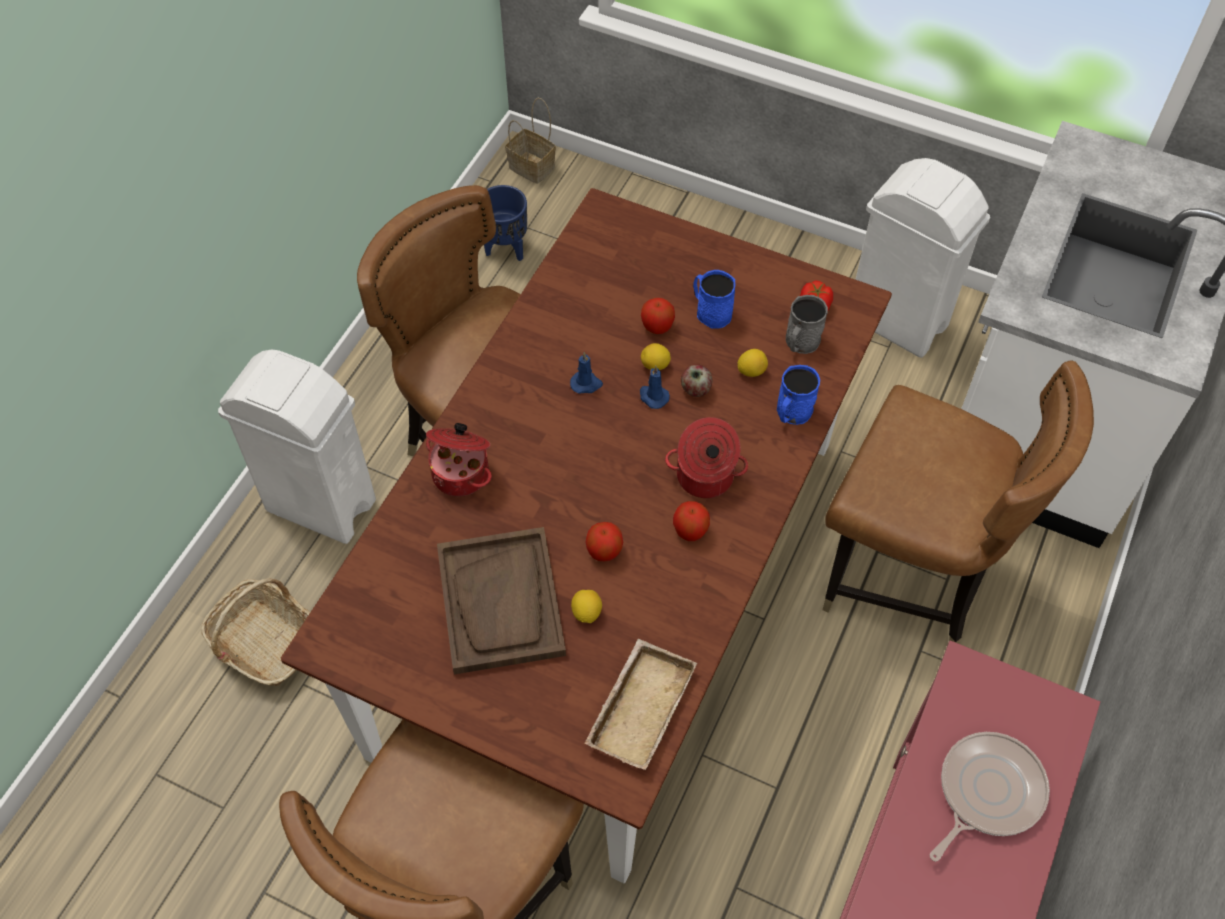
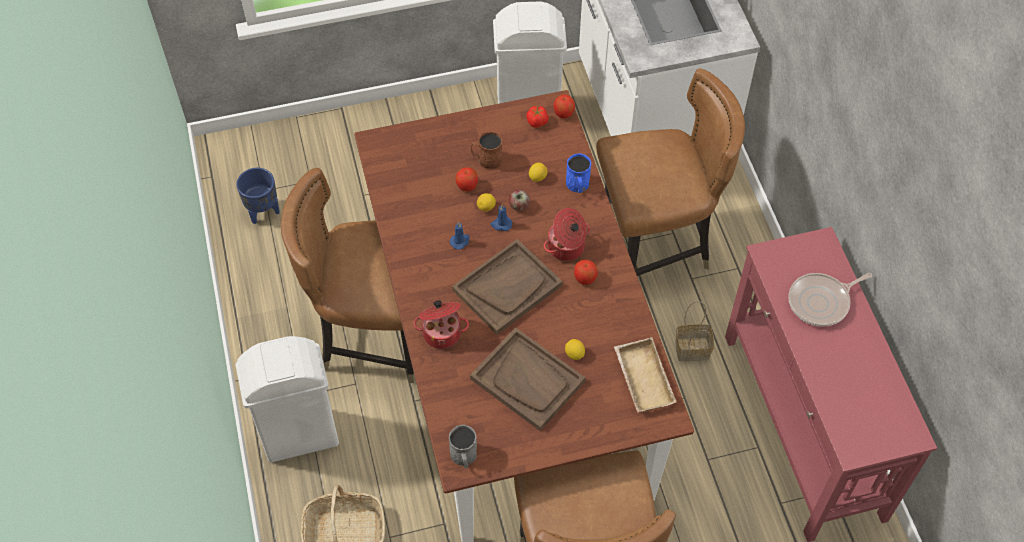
camera: 40 degrees left, 0 degrees up
(533, 167) = (231, 151): basket -> basket (693, 348)
(586, 475) = (507, 287): none -> brown tray
(604, 551) = (553, 318): apple -> apple (563, 113)
(710, 311) = (486, 160): blue mug -> brown mug
(800, 343) = (548, 146): grey mug -> grey mug (464, 457)
(986, 792) = (821, 302): frying pan -> frying pan turned 120 degrees counterclockwise

